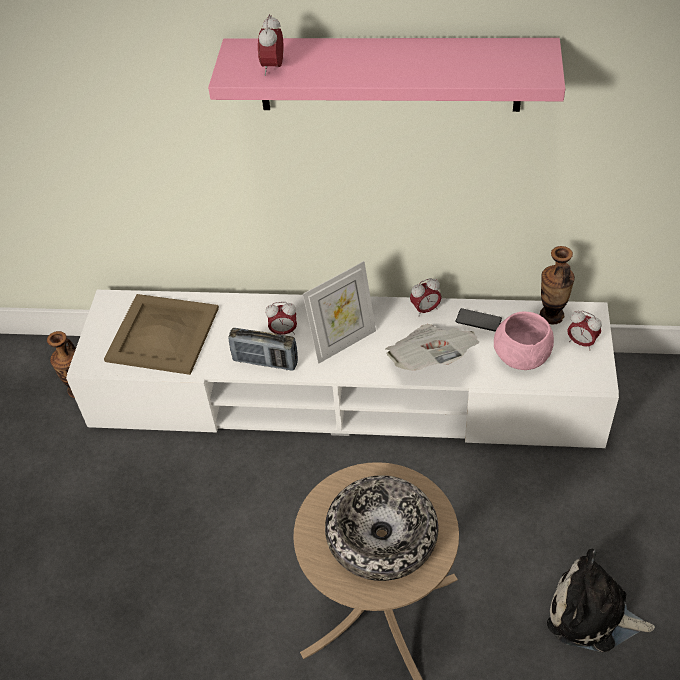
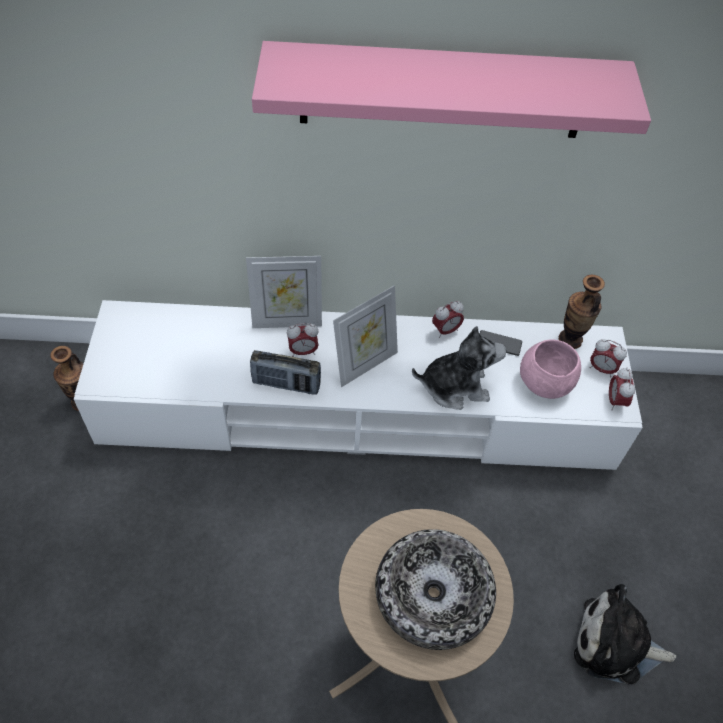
camera: 10 degrees left, 5 degrees up
(163, 335) = (176, 352): beige tray -> none
(270, 304) = (287, 321): none -> picture frame
(273, 67) = (325, 79): alarm clock -> alarm clock (615, 401)
(430, 361) = (455, 386): newspaper -> plush toy

